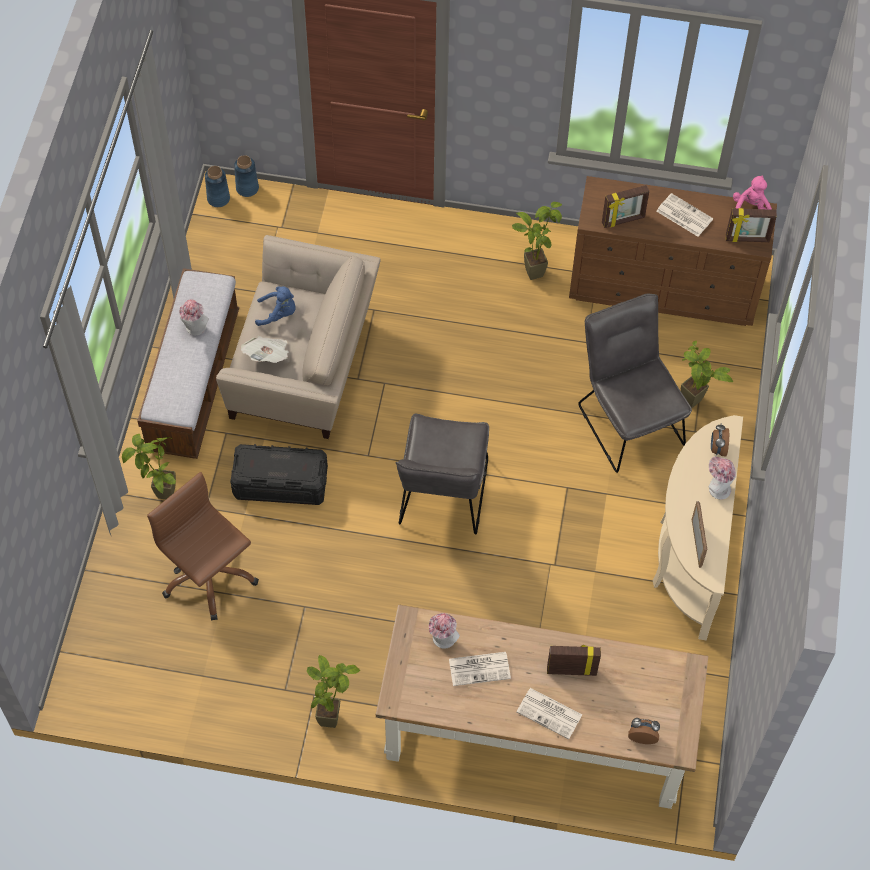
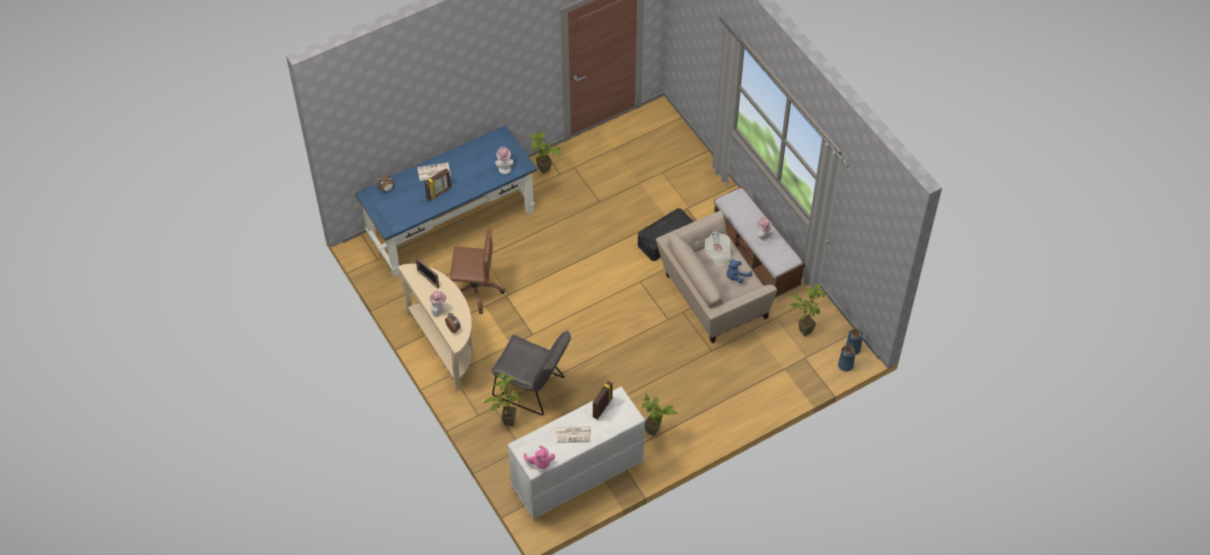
camera: 140 degrees right, 5 degrees down
(162, 499) = (709, 198): potted plant -> potted plant (804, 327)
(208, 576) = (654, 184): brown office chair -> brown office chair (475, 290)
(442, 499) = (586, 287): grey chair -> none
(480, 668) = (478, 168): newspaper -> none
(534, 734) = (451, 223): brown desk -> blue desk
(664, 288) = (576, 474): brown dresser -> white dresser
(747, 239) = (528, 445): picture frame -> none

